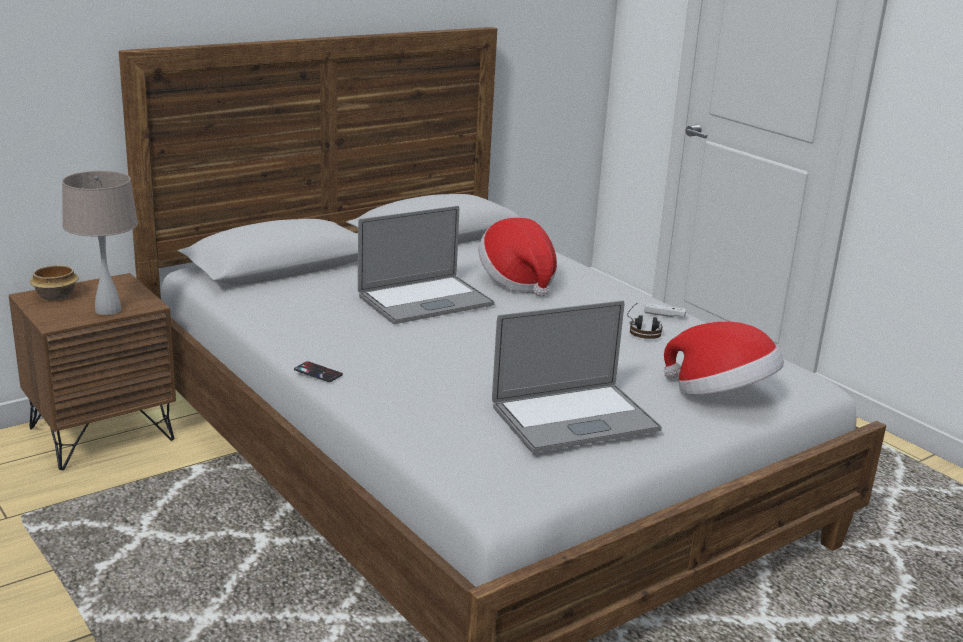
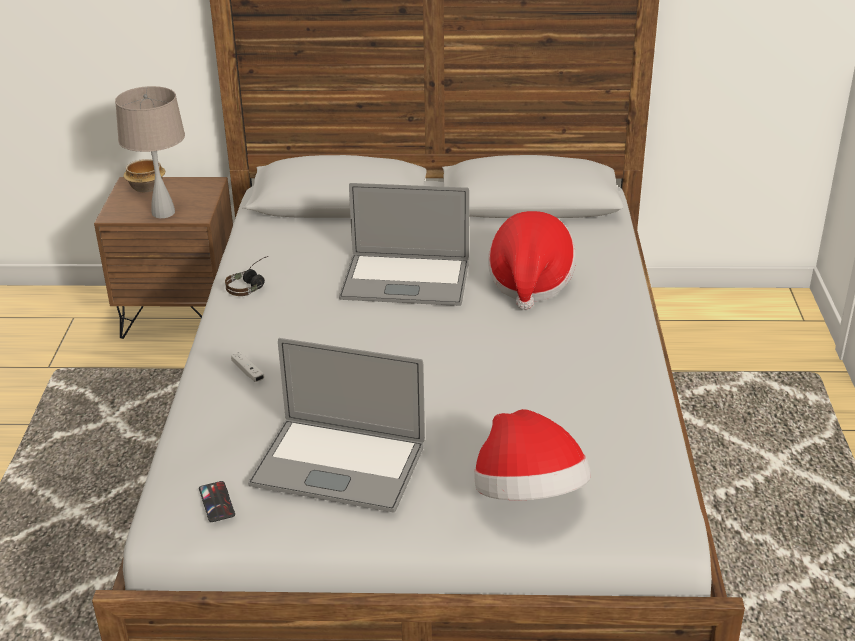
camera: 40 degrees right, 10 degrees up
(318, 372) = (211, 331): phone -> phone (217, 502)
(643, 330) = (572, 385): headphones -> headphones (252, 284)
(664, 315) = (624, 374): white game controller -> white game controller (248, 372)

